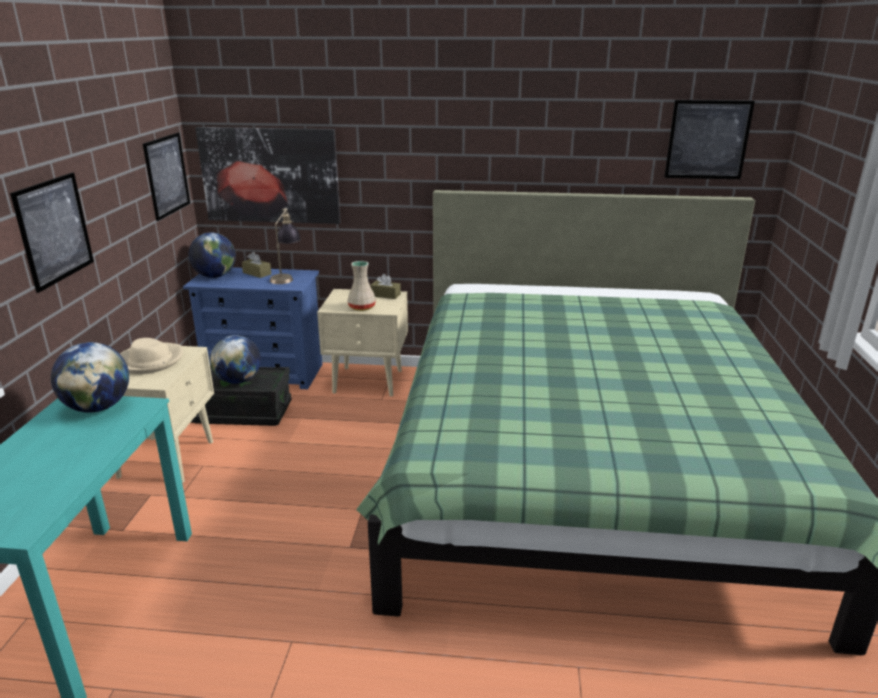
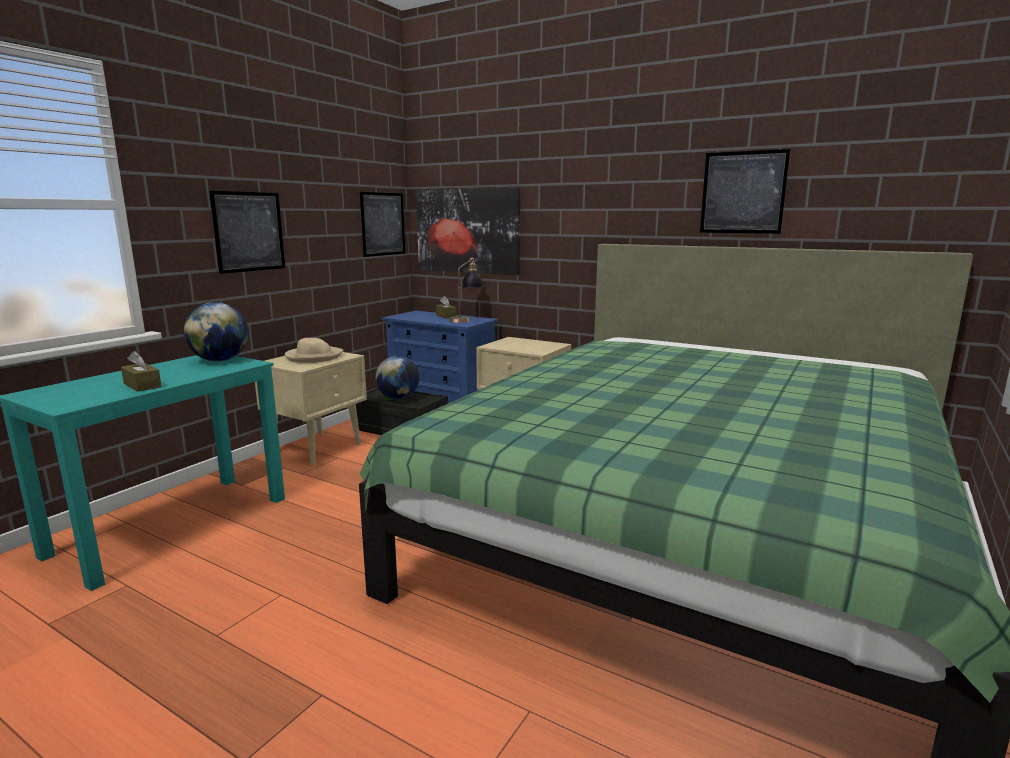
camera: 25 degrees right, 10 degrees down
(215, 276) = (412, 315): globe -> none
(361, 307) = (516, 348): beige vase -> none
(385, 295) = (548, 344): brown tissue box -> brown tissue box (142, 385)
(708, 140) = (908, 184): picture -> picture (743, 192)

